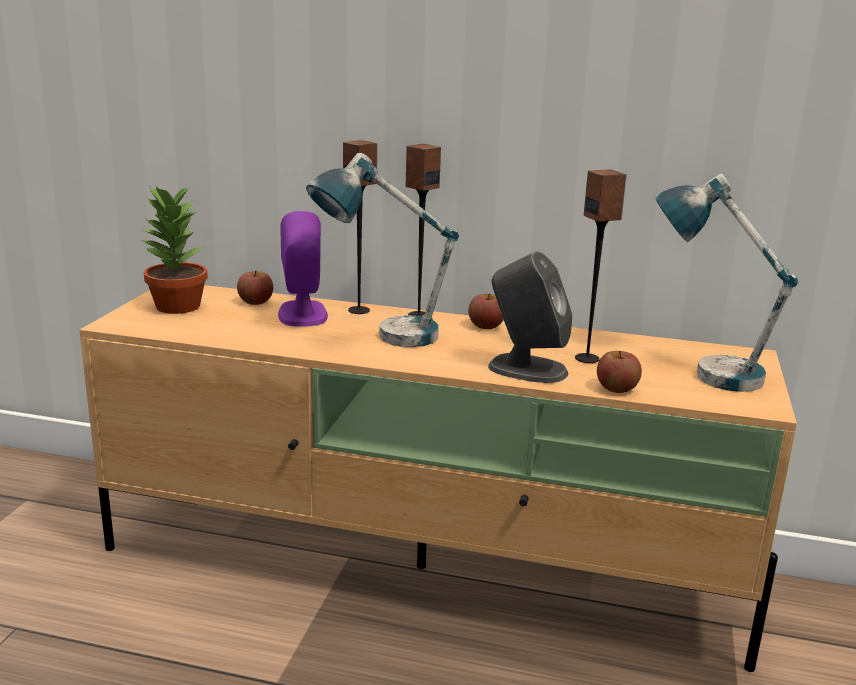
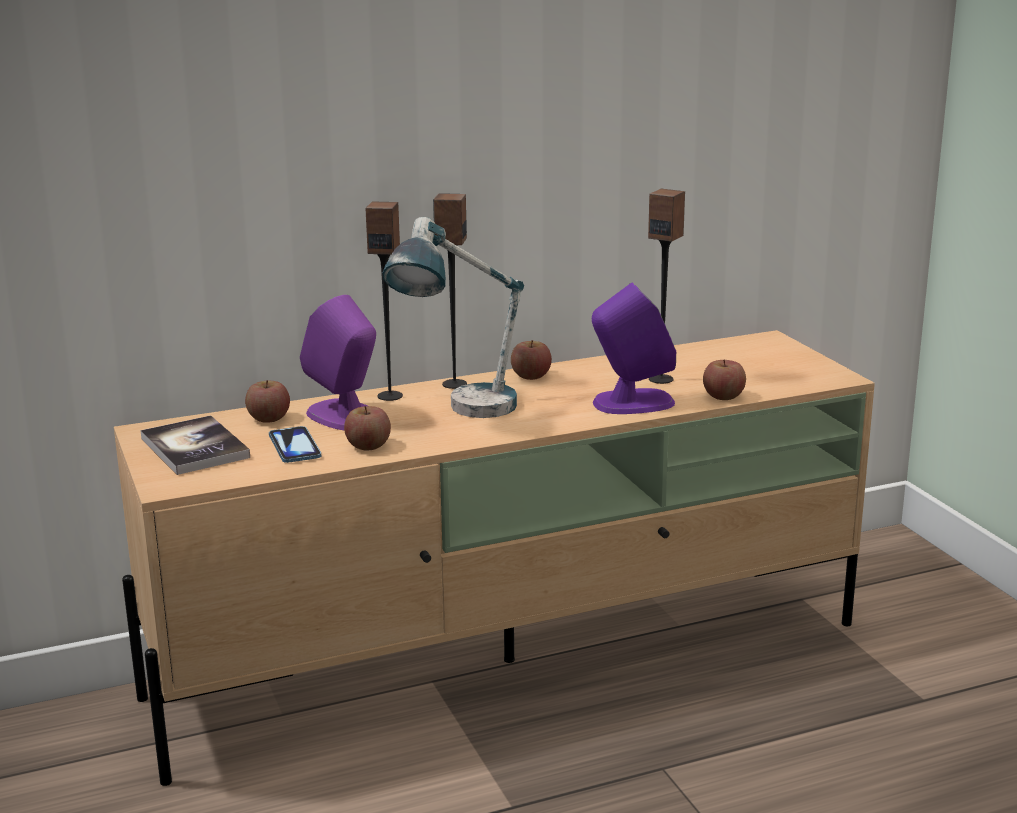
camera: 35 degrees left, 0 degrees up
(176, 306) = (194, 448): potted plant -> book
(231, 324) = (294, 447): none -> phone
(275, 338) = (368, 446): none -> apple
(526, 369) = (632, 403): grey speaker -> purple speaker
(703, 369) = (755, 361): table lamp -> none

